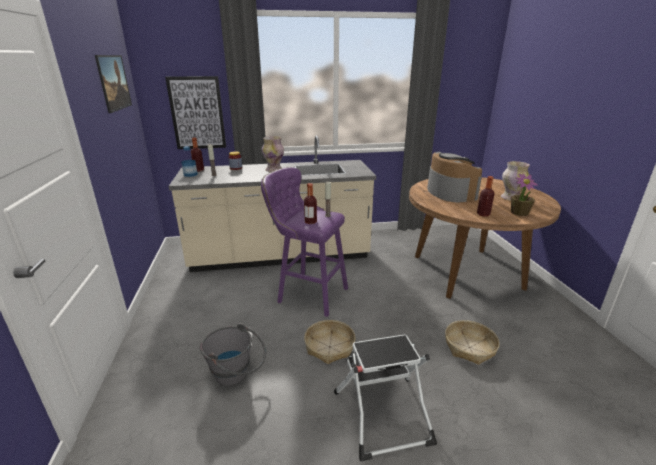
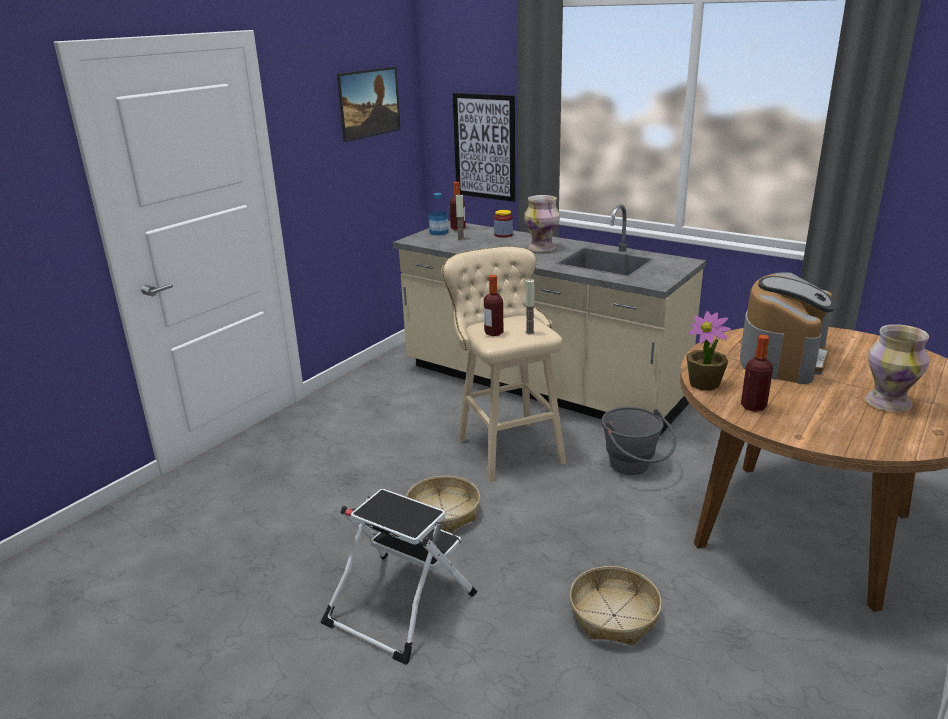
camera: 45 degrees right, 0 degrees up
(237, 375) = (326, 488): grey bucket -> grey bucket (635, 468)
(306, 293) = (505, 444): purple stool -> beige stool
(519, 213) = (832, 429): potted plant -> potted plant (704, 384)

